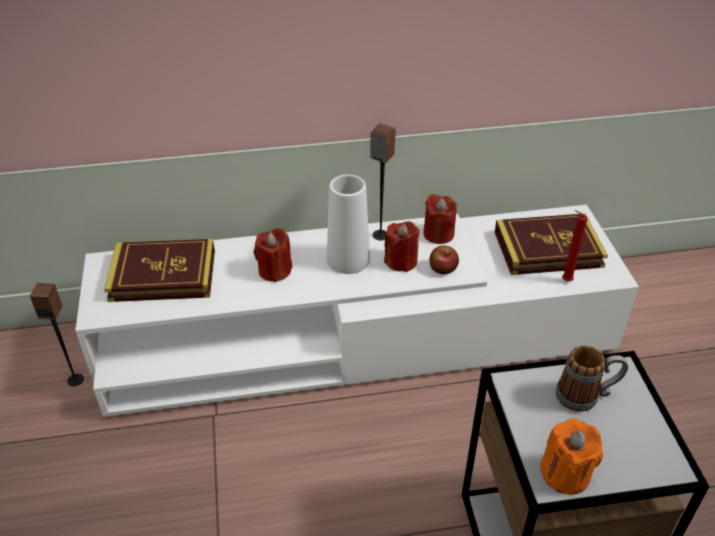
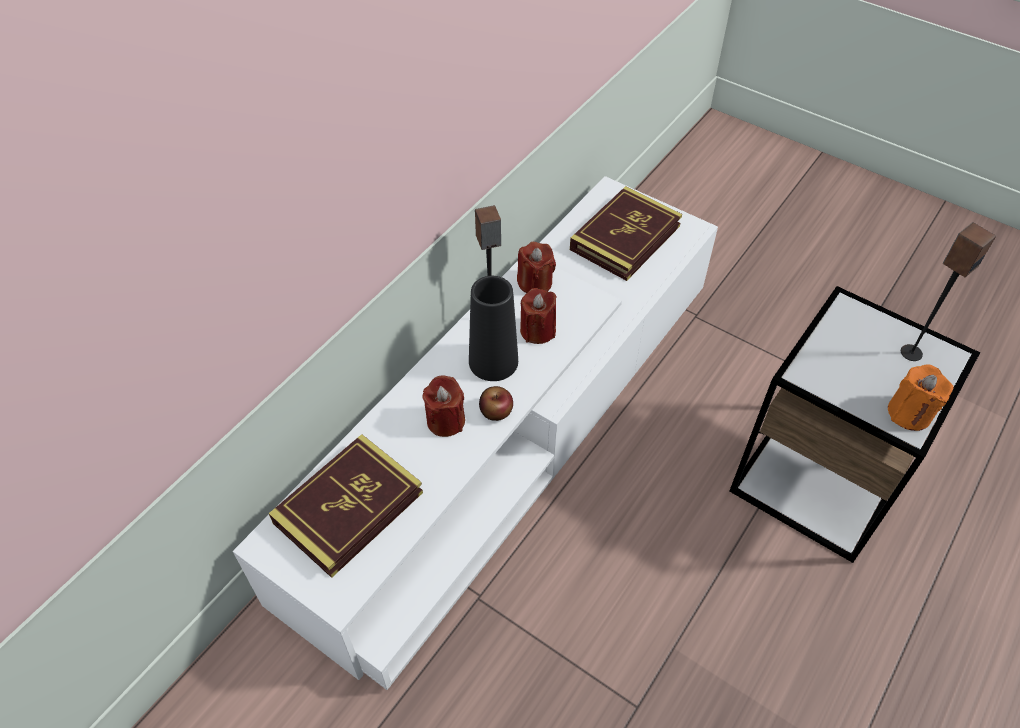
camera: 45 degrees left, 10 degrees up
(75, 379) = (306, 684): speaker -> speaker (911, 352)
(348, 259) = (493, 361): white vase -> black vase
(443, 268) = (577, 312): apple -> apple (496, 411)
(565, 281) = (668, 258): red candle -> none
(586, 396) = (853, 345): mug -> none

